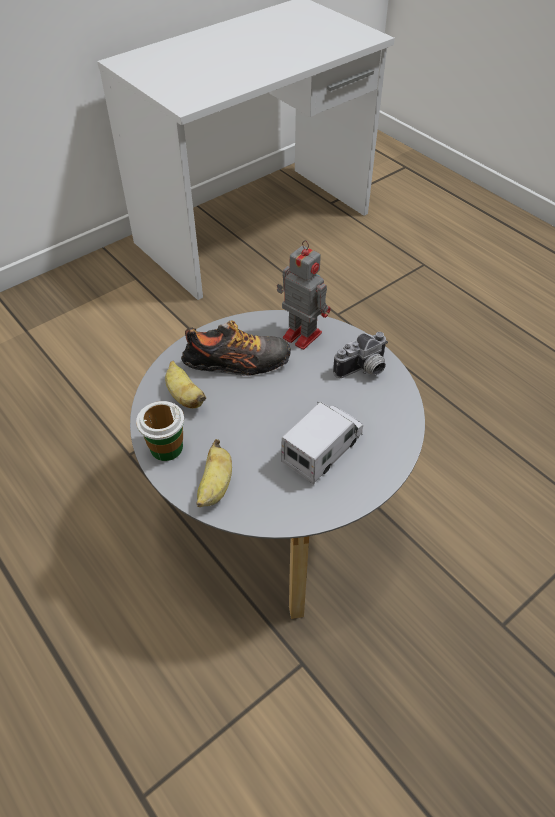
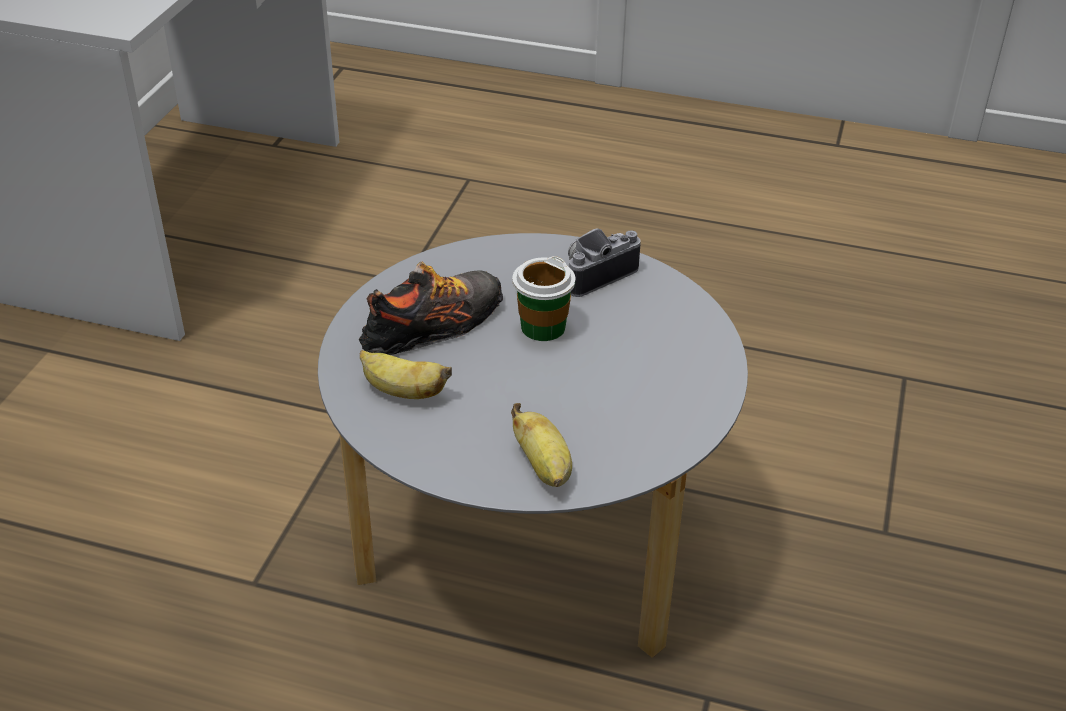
camera: 35 degrees left, 10 degrees down
(166, 447) = (438, 456): cup -> cup (542, 327)
(300, 334) = (482, 266): toy robot -> none
(322, 450) = (630, 373): toy truck -> none
(363, 370) = (595, 273): camera -> camera turned 150 degrees counterclockwise

